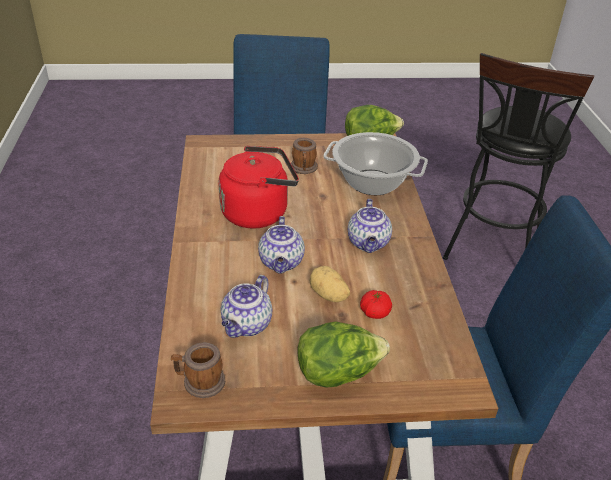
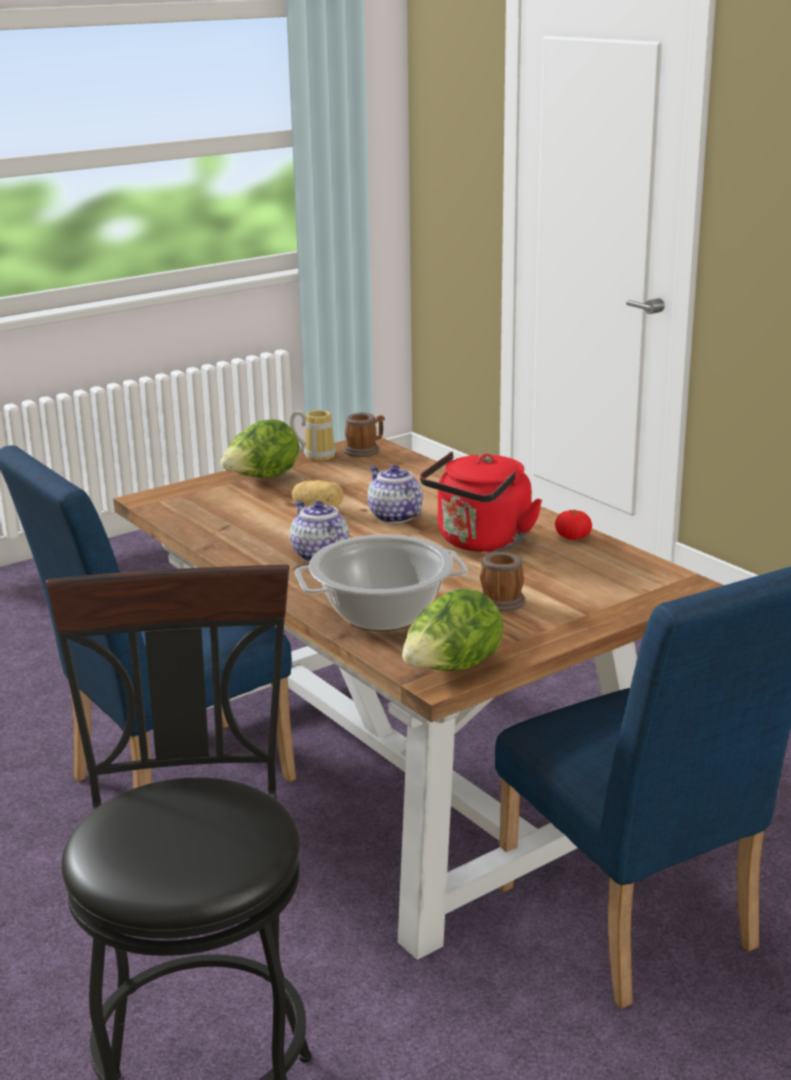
camera: 150 degrees right, 15 degrees down
(247, 325) = (369, 478): teapot -> none
(252, 398) = (316, 455): none -> mug
(375, 312) = (262, 513): tomato -> tomato (572, 537)

